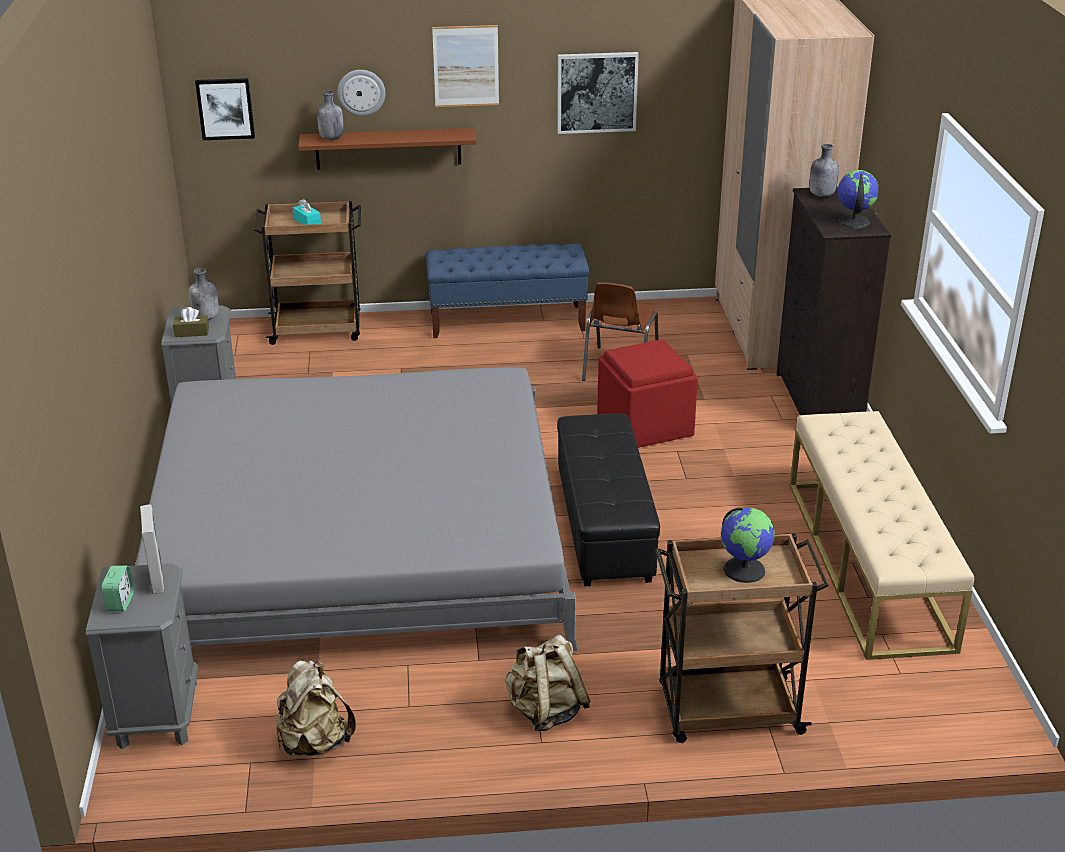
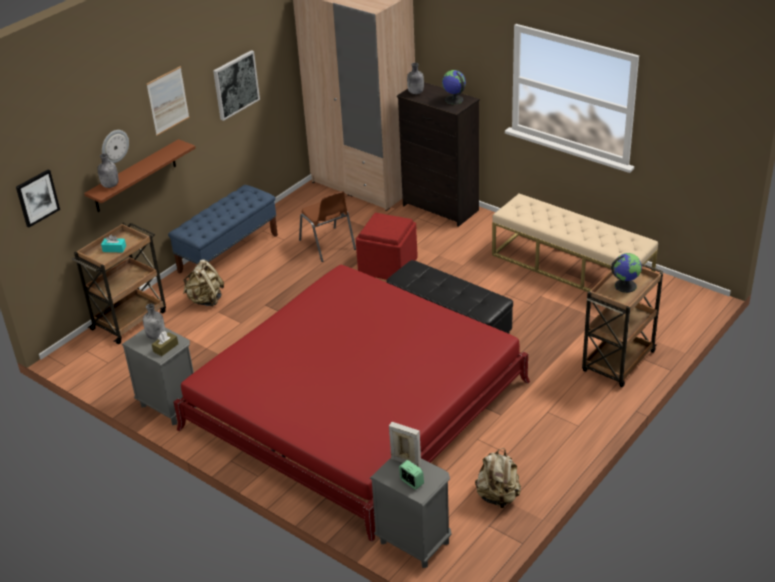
camera: 45 degrees left, 5 degrees up
(357, 539) = (356, 405): grey bed -> red bed
(546, 711) = (559, 413): beige backpack -> beige backpack (205, 300)

